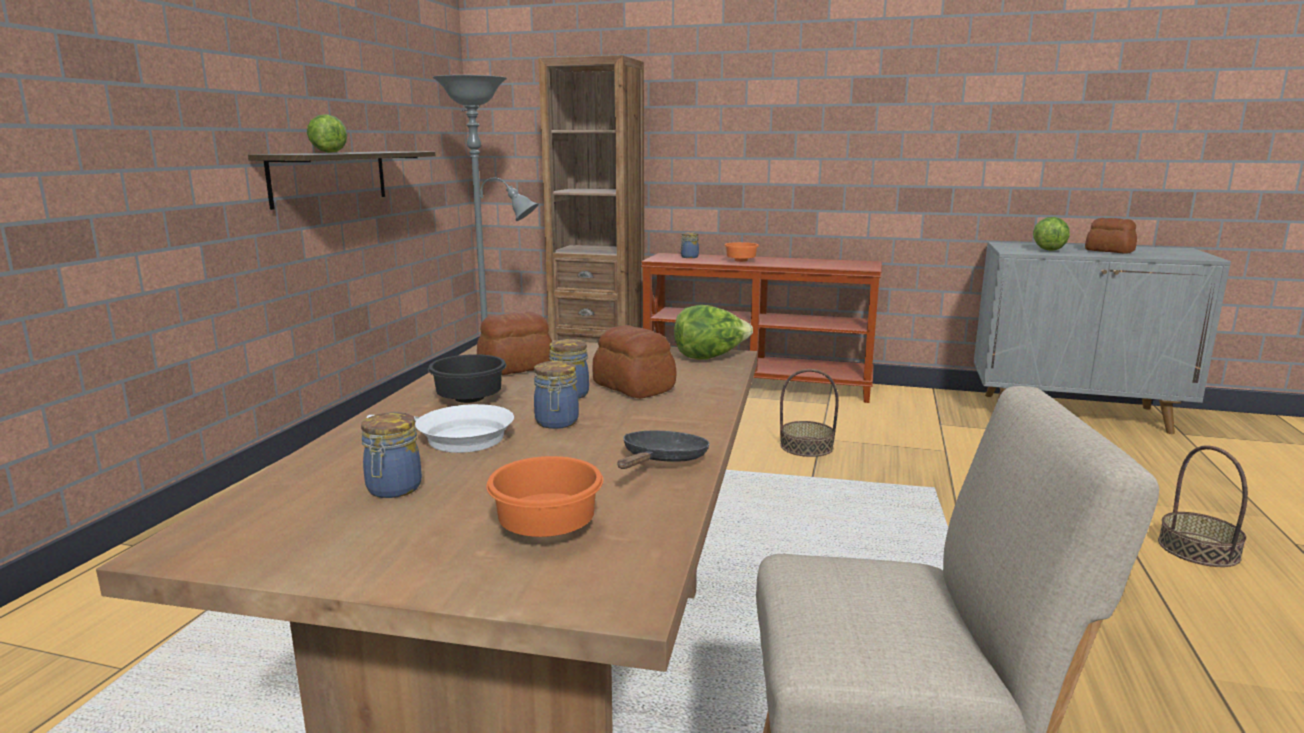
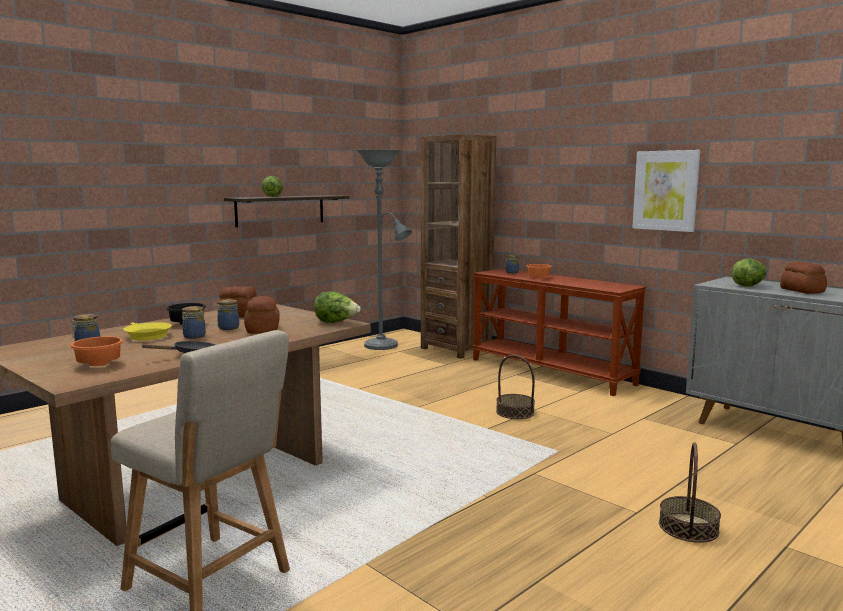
camera: 30 degrees right, 5 degrees down
(457, 438) = (146, 335): white frying pan -> yellow frying pan
(907, 138) = (665, 190): none -> picture

